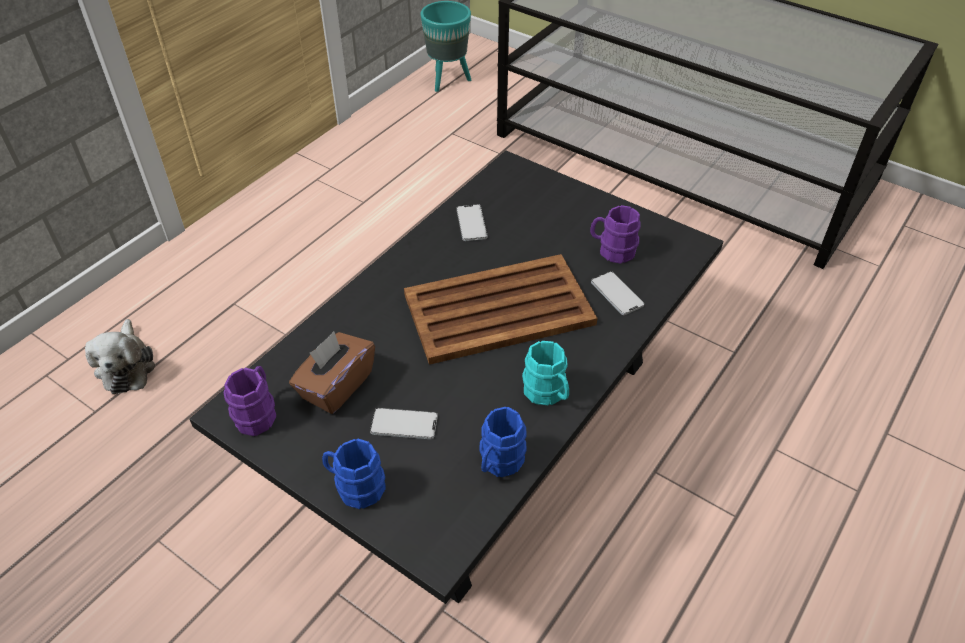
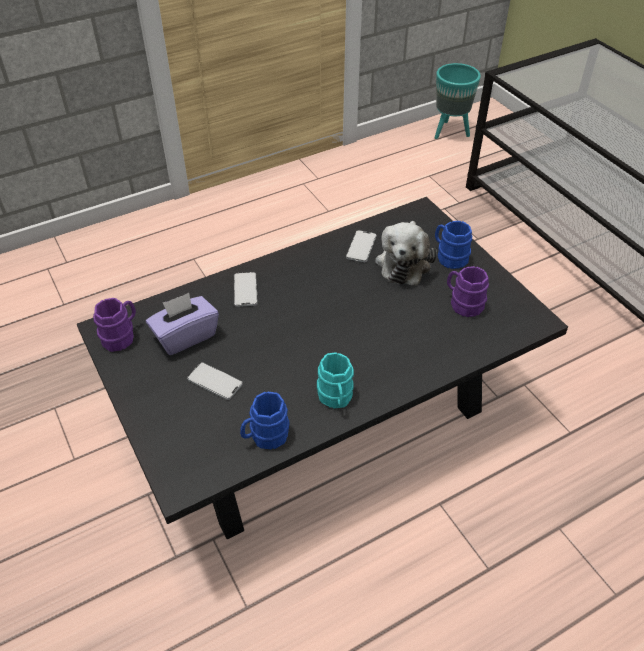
camera: 25 degrees right, 0 degrees up
(127, 366) = (99, 280): plush toy -> plush toy (404, 262)
(336, 386) = (185, 336): brown tissue box -> purple tissue box
(355, 487) = (153, 413): blue mug -> blue mug (449, 257)
(500, 309) = (341, 321): brown tray -> none
(617, 294) = (443, 340): phone -> phone (245, 290)

